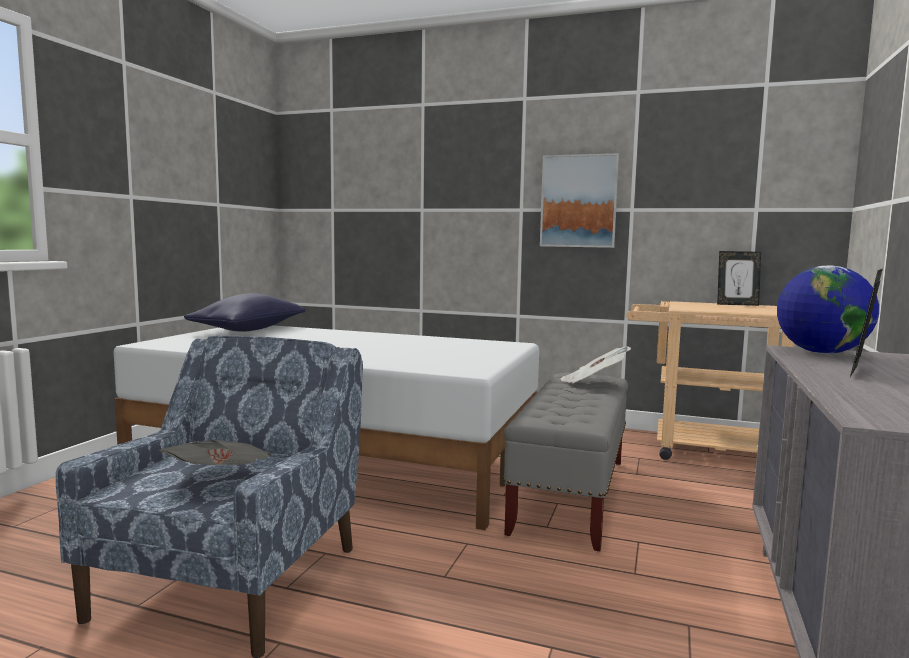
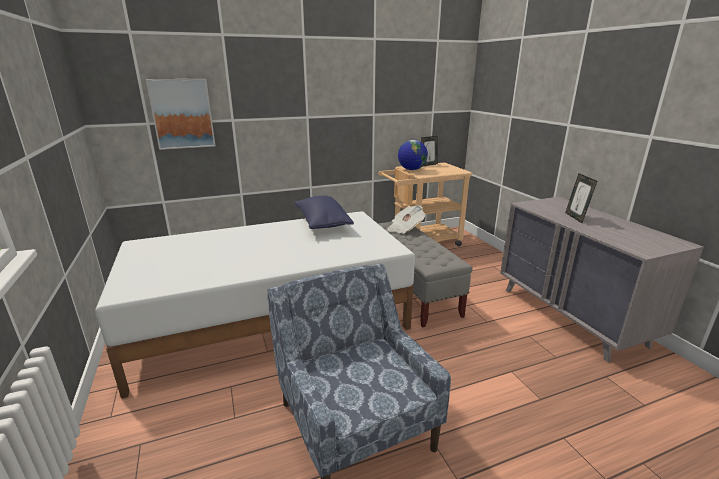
camera: 40 degrees left, 15 degrees up
(221, 482) = (381, 377): newspaper -> none
(248, 330) = (157, 248): blue pillow -> blue pillow (322, 223)
(578, 201) = (344, 110): picture -> picture (182, 114)
(821, 353) = (537, 205): globe -> globe (411, 169)

